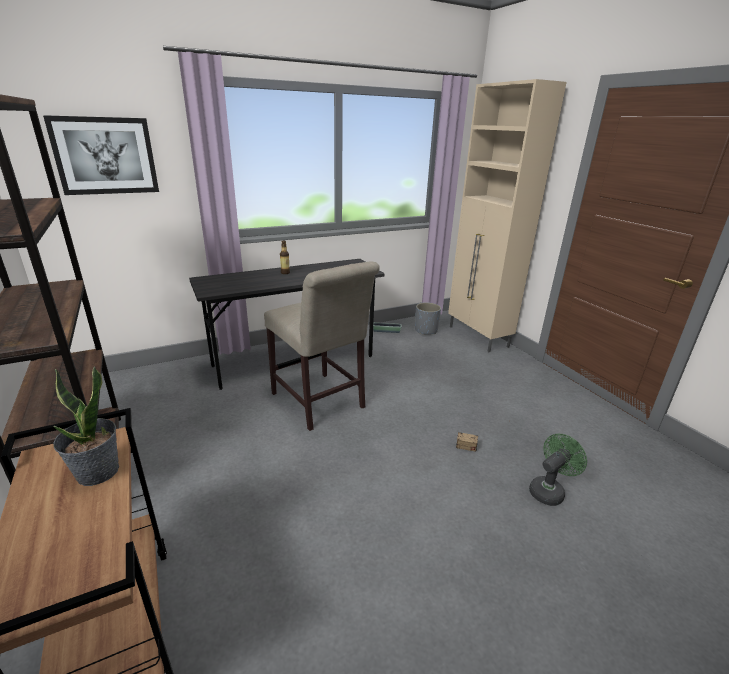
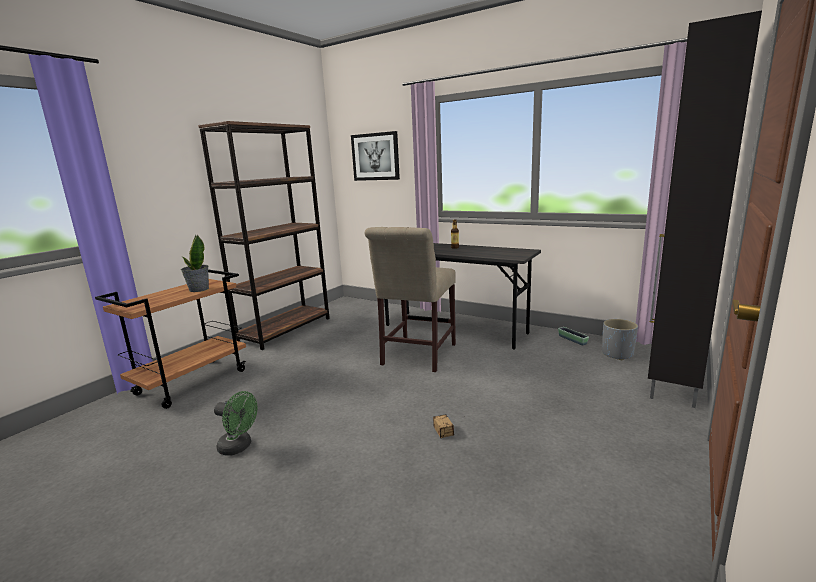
camera: 60 degrees right, 10 degrees down
(478, 337) = (673, 383): beige cabinet -> black cabinet
(549, 490) = (430, 497): green fan -> green fan (239, 447)

